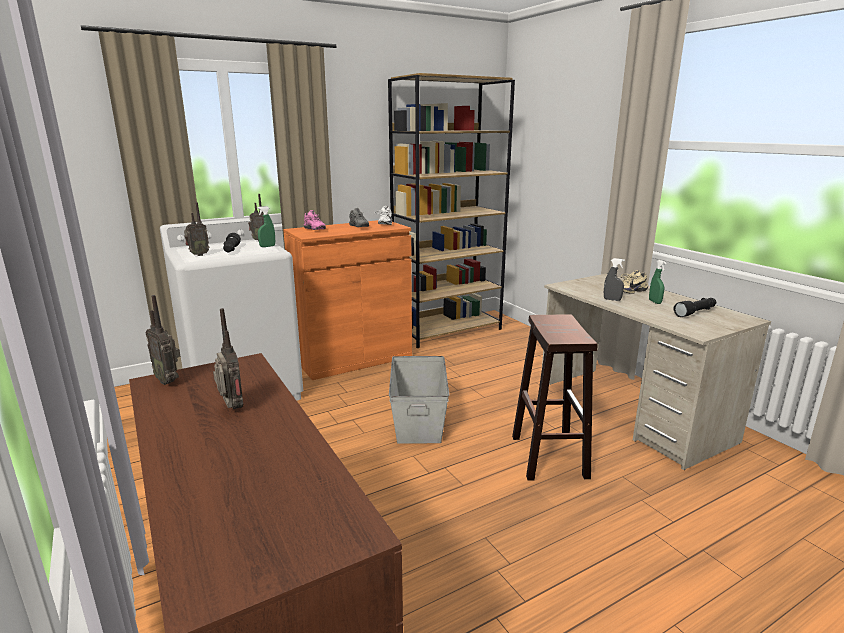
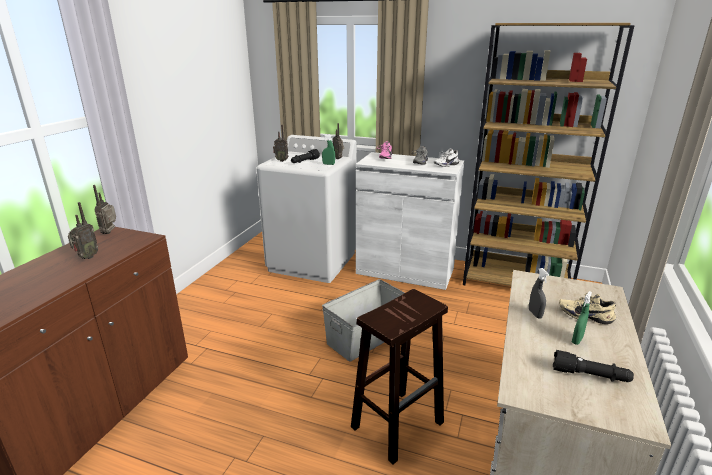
camera: 50 degrees right, 5 degrees up
(353, 358) = (405, 271): orange cabinet -> white cabinet

